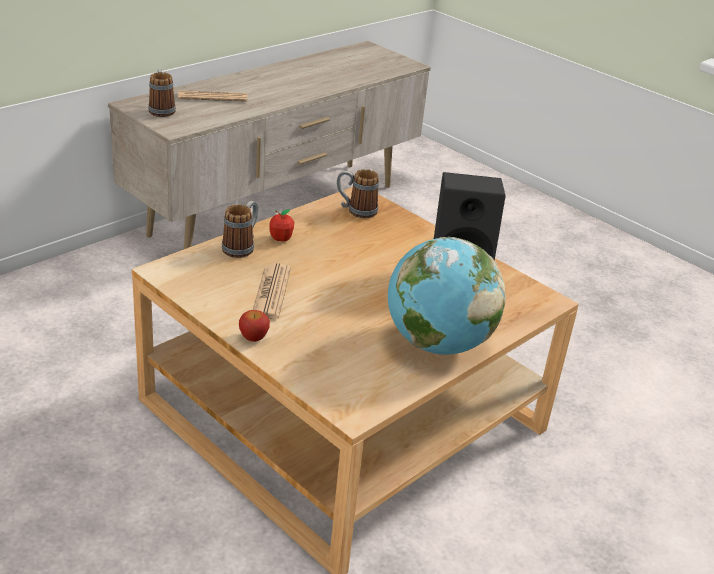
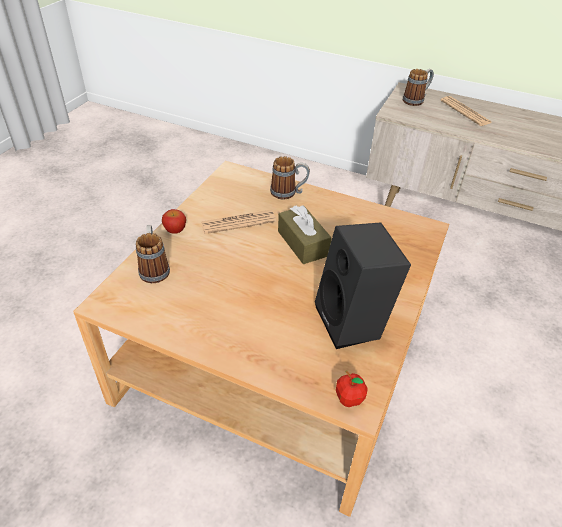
camera: 70 degrees right, 10 degrees up
(281, 238) = (317, 207): apple -> apple (349, 399)
(336, 265) = (303, 243): none -> brown tissue box
(356, 210) = (400, 232): mug -> mug (154, 268)
(437, 343) = (224, 331): globe -> none

